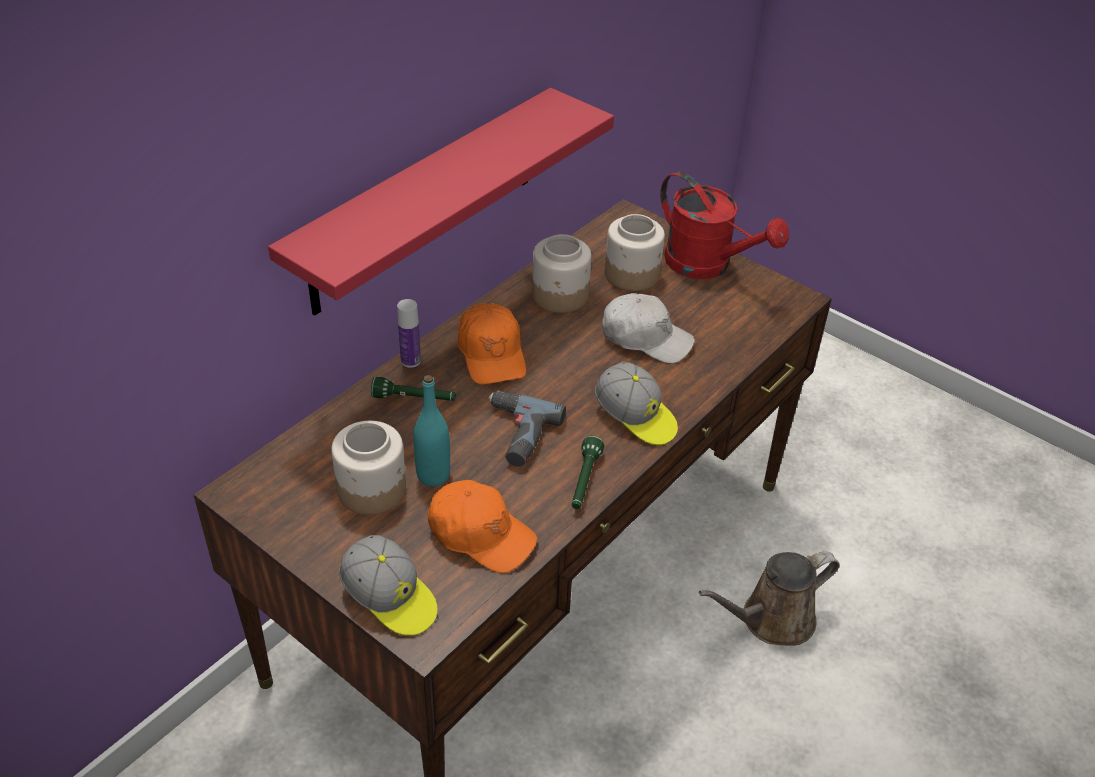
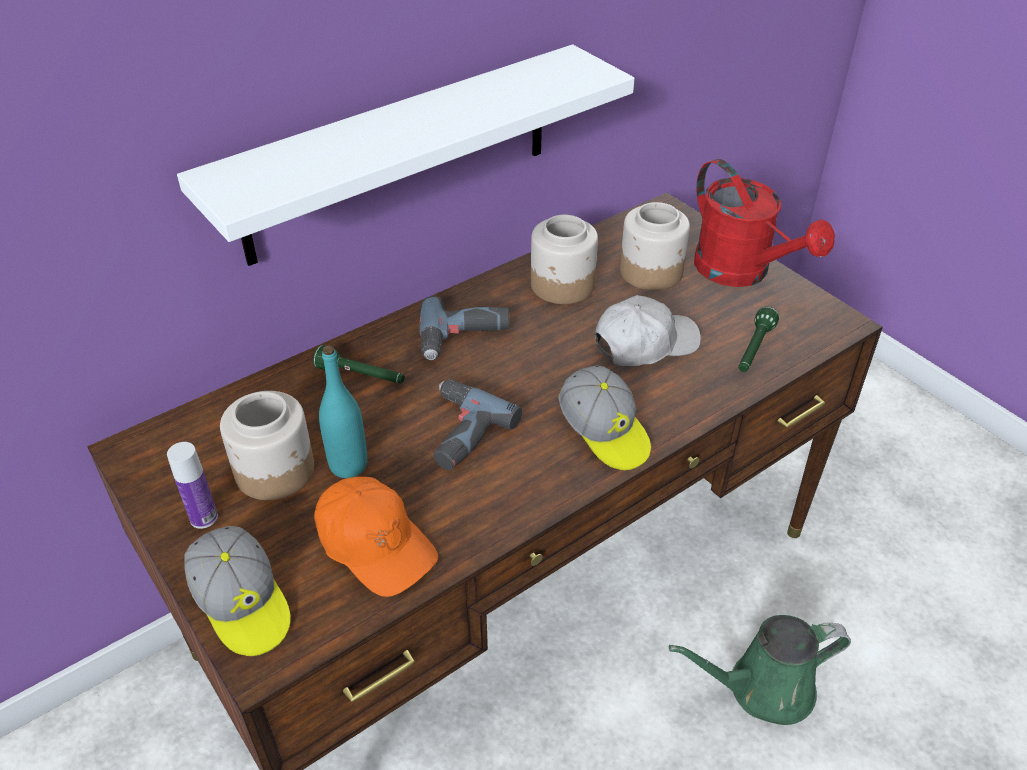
camera: 15 degrees right, 0 degrees up
(410, 361) = (374, 334): bottle -> bottle (203, 518)
(424, 201) = (399, 154): red shelf -> white shelf
(492, 354) = (464, 338): orange cap -> power drill
(584, 481) = (518, 499): green flashlight -> green flashlight (754, 350)
(646, 338) = (645, 343): white cap -> white cap turned 60 degrees counterclockwise
(771, 620) = (763, 689): brown watering can -> green watering can

